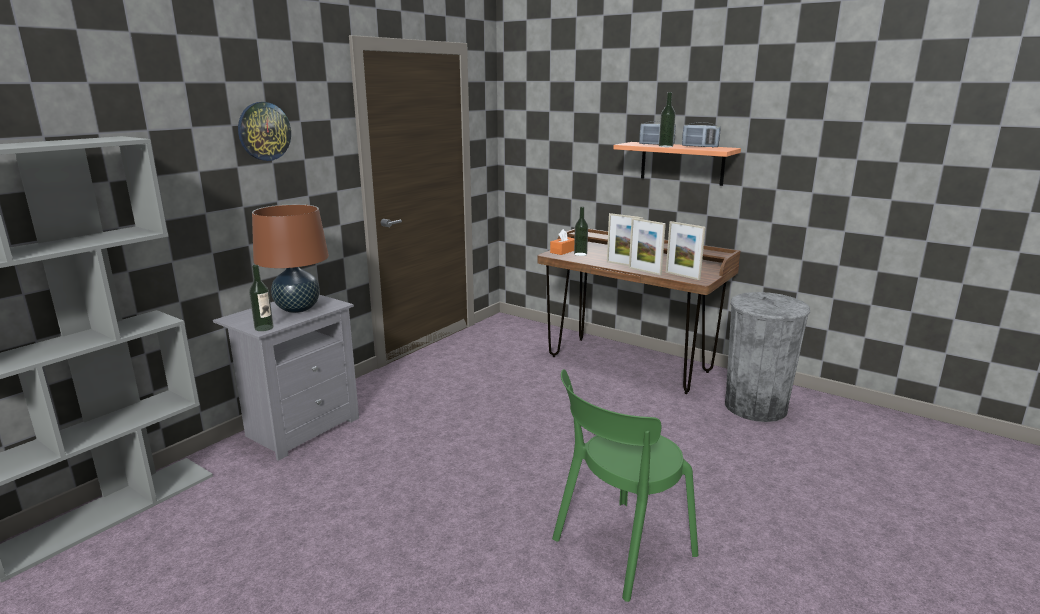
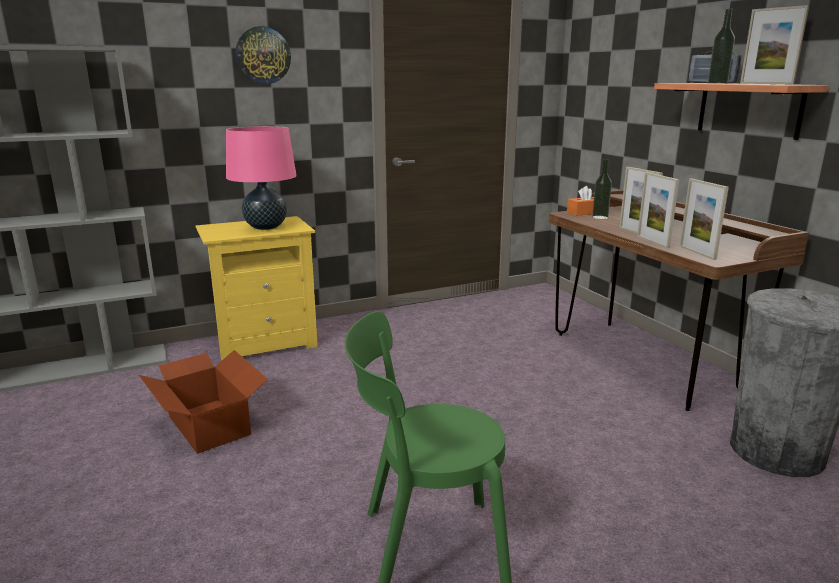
camera: 30 degrees right, 0 degrees up
(264, 328) = (218, 236): bottle -> none
(297, 309) = (266, 227): brown table lamp -> pink table lamp
(300, 428) = (265, 343): grey nightstand -> yellow nightstand
(336, 519) = (210, 424): none -> cardboard box
(700, 147) = (766, 83): radio -> picture frame

